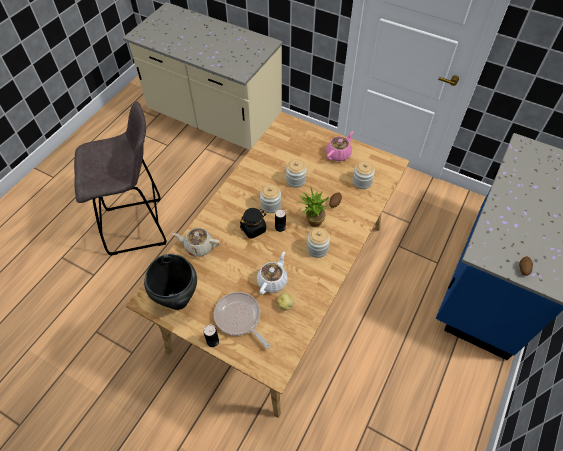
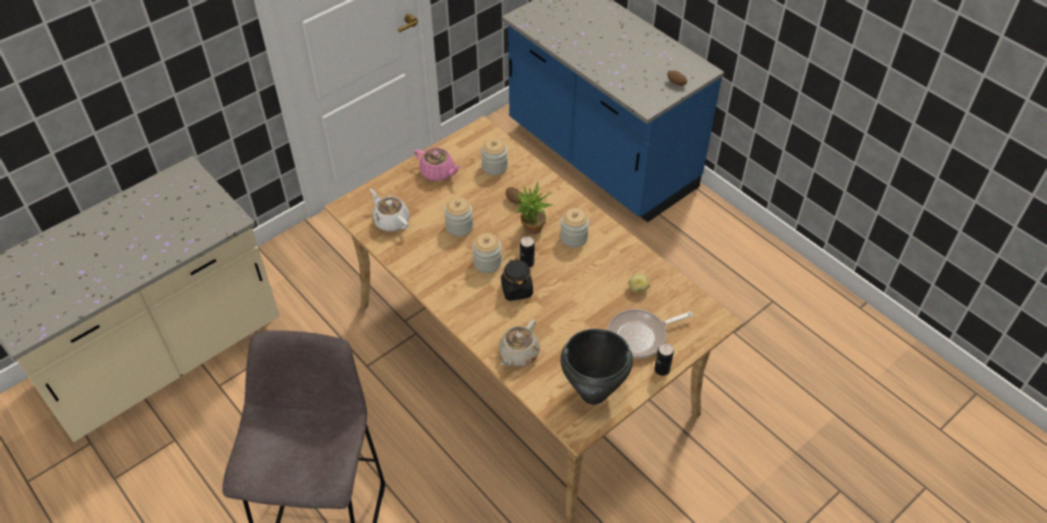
camera: 70 degrees left, 5 degrees down
(272, 280) = (601, 291): white teapot -> white teapot (391, 221)
(338, 154) = (438, 172): pink teapot -> pink teapot turned 150 degrees clockwise

